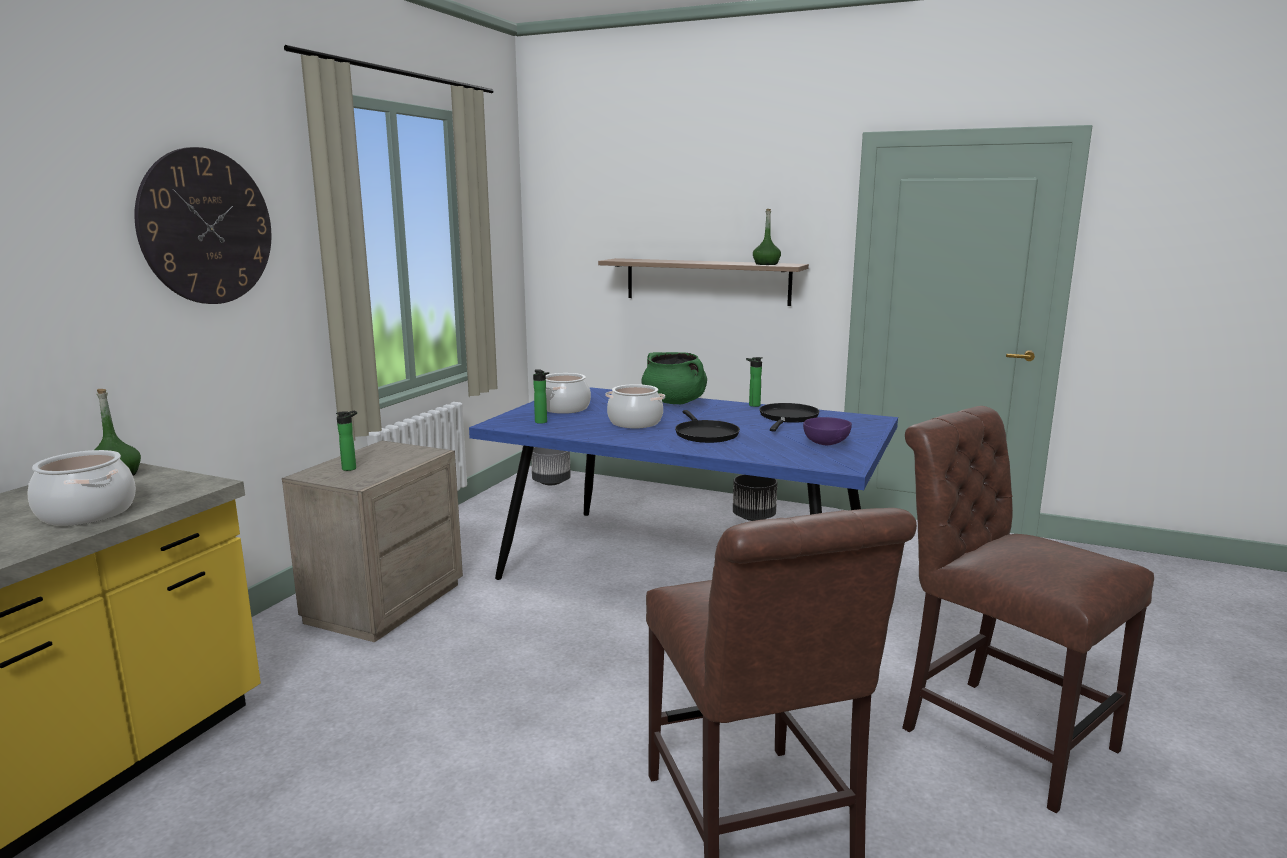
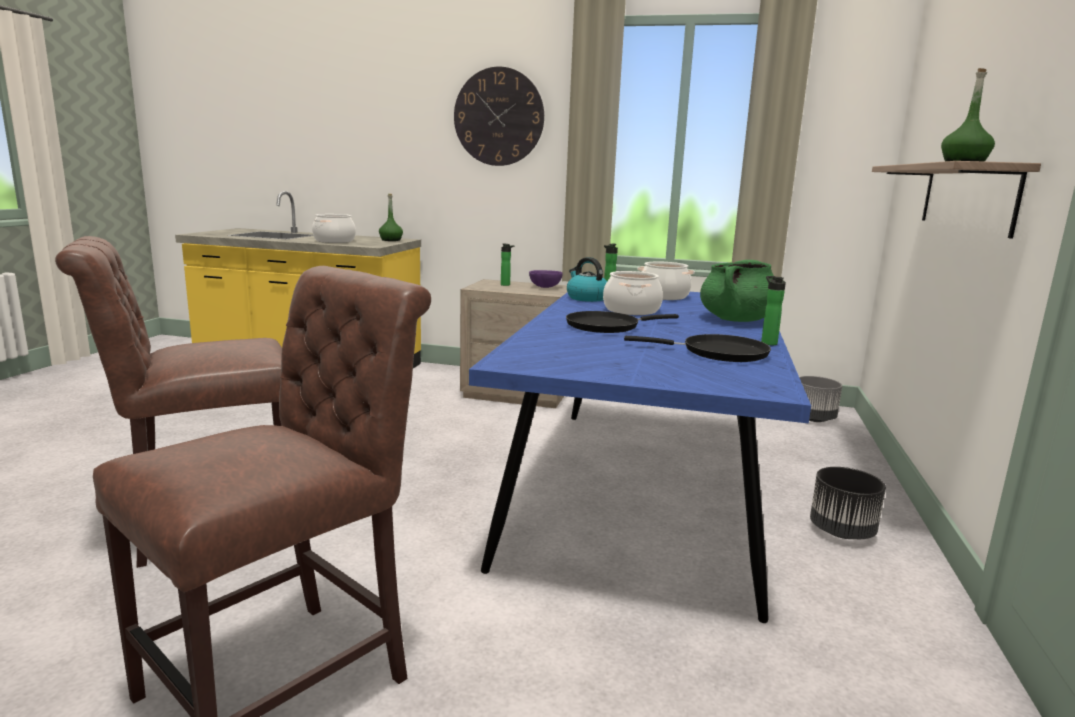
camera: 80 degrees right, 0 degrees up
(569, 430) = (586, 298): none -> kettle
(826, 444) = (601, 361): purple bowl -> purple bowl (544, 287)

